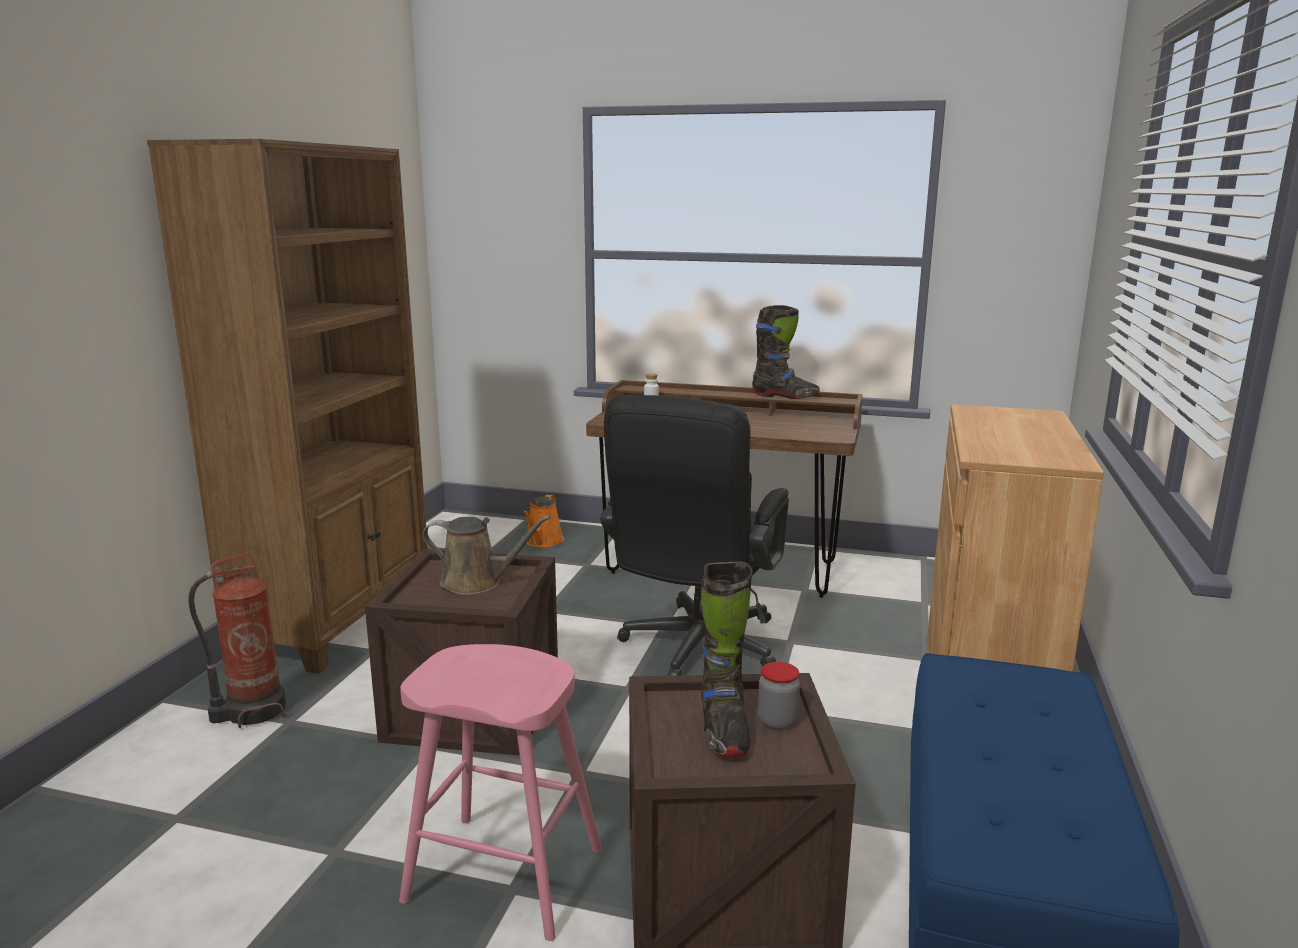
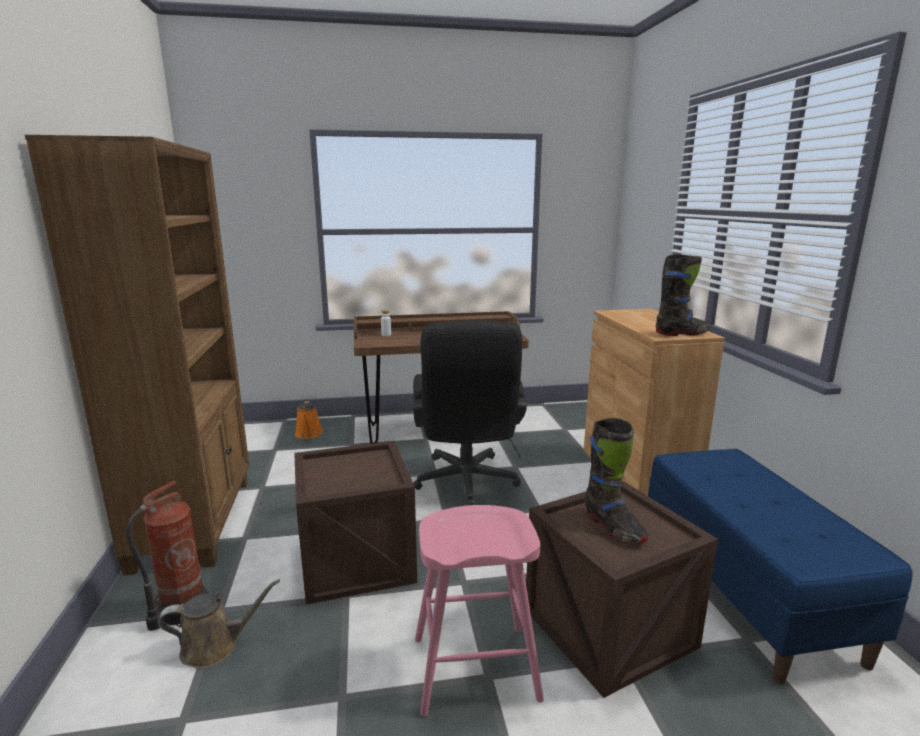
camera: 25 degrees left, 0 degrees up
(477, 583) = (356, 469): brown watering can -> brown watering can (215, 646)
(777, 721) = (634, 514): jar -> none
(785, 396) = (467, 316): black boot -> black boot (682, 333)

